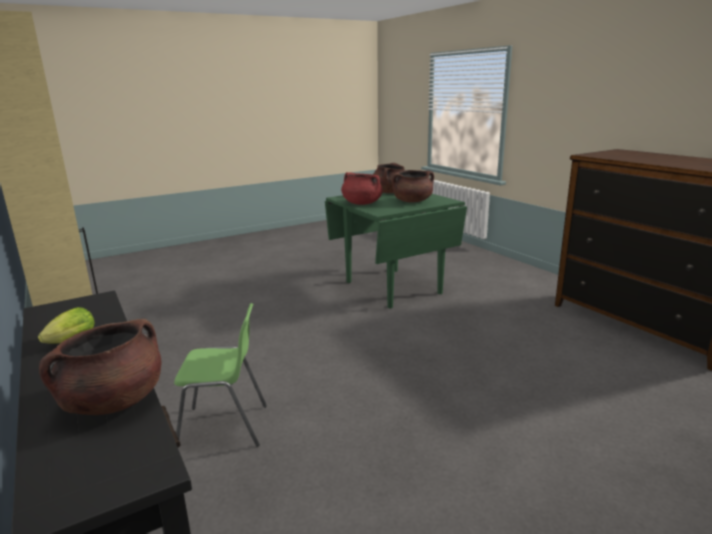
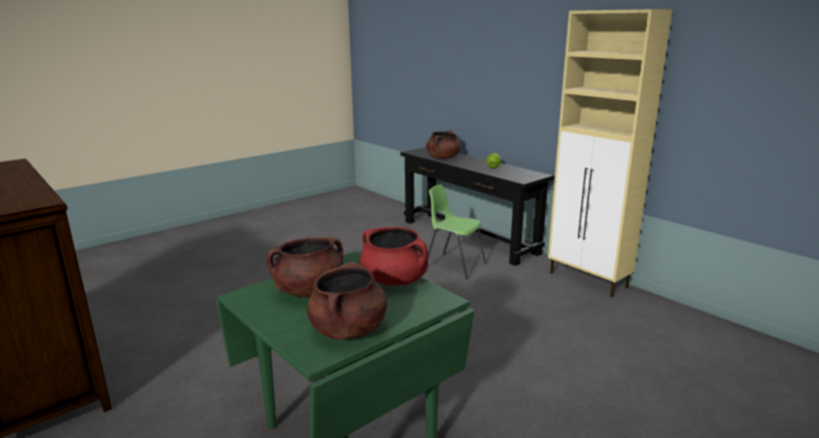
camera: 170 degrees right, 0 degrees up
(224, 427) = (454, 265): green chair -> green chair turned 45 degrees clockwise

